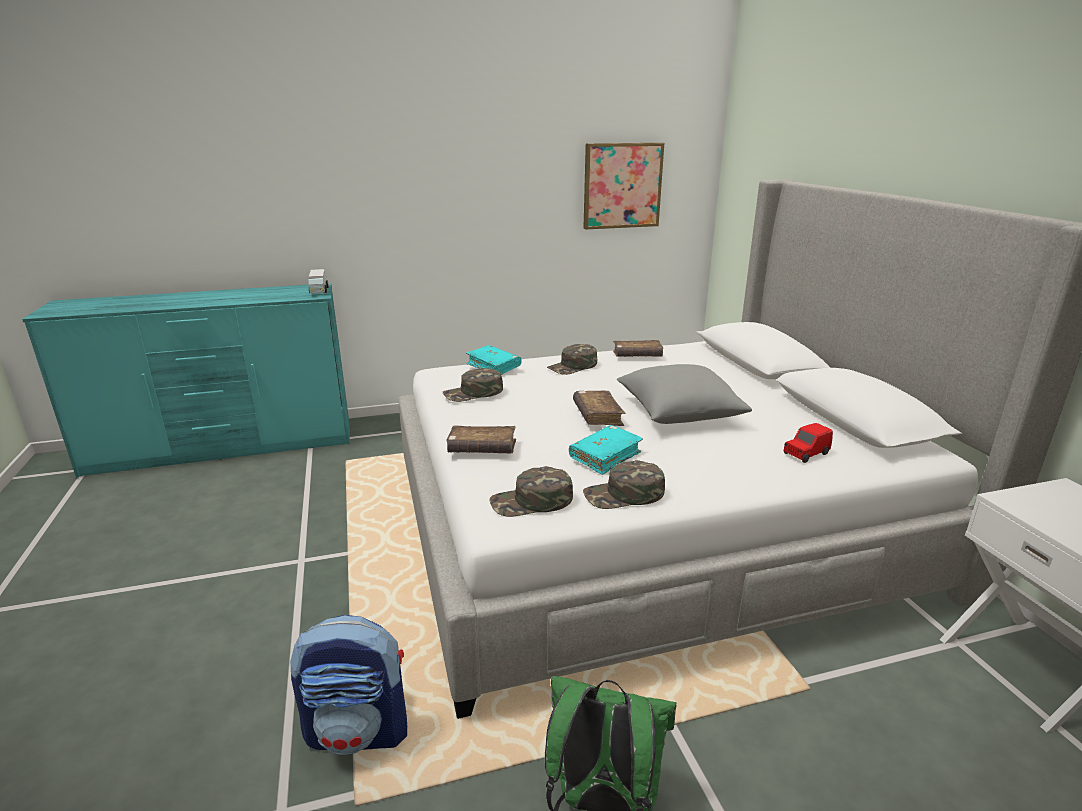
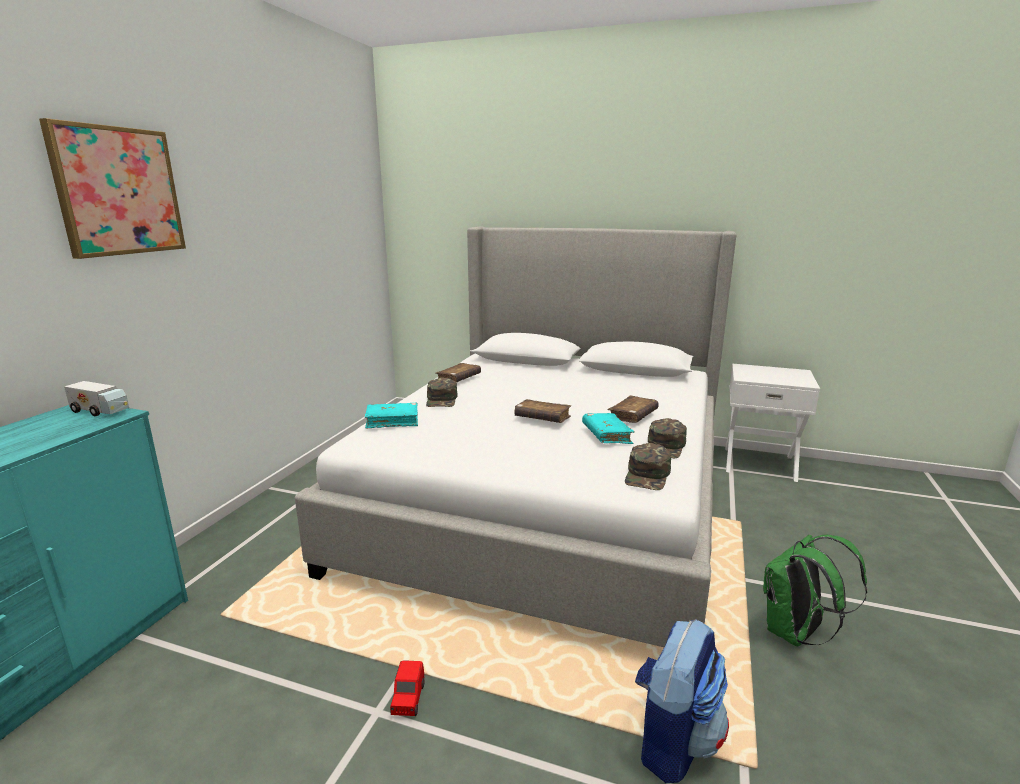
camera: 55 degrees left, 5 degrees down
(473, 393) = (434, 442): green cap -> none
(482, 449) = (544, 468): brown book -> brown book (632, 416)
(622, 186) = (333, 242): picture -> picture (118, 191)
(678, 414) = (571, 399): grey pillow -> none
(805, 454) = (662, 391): red toy car -> red toy car (408, 699)

